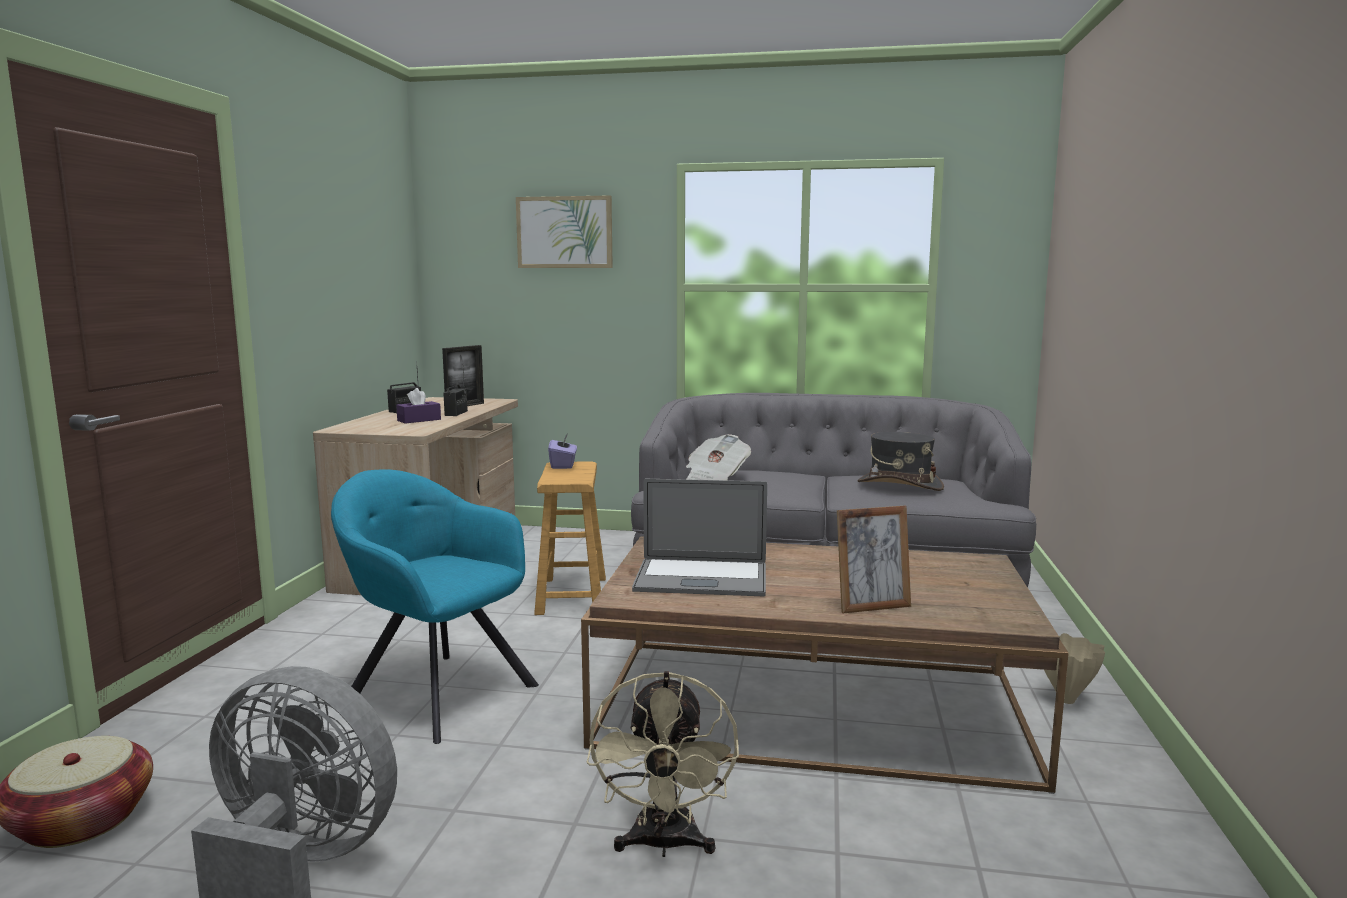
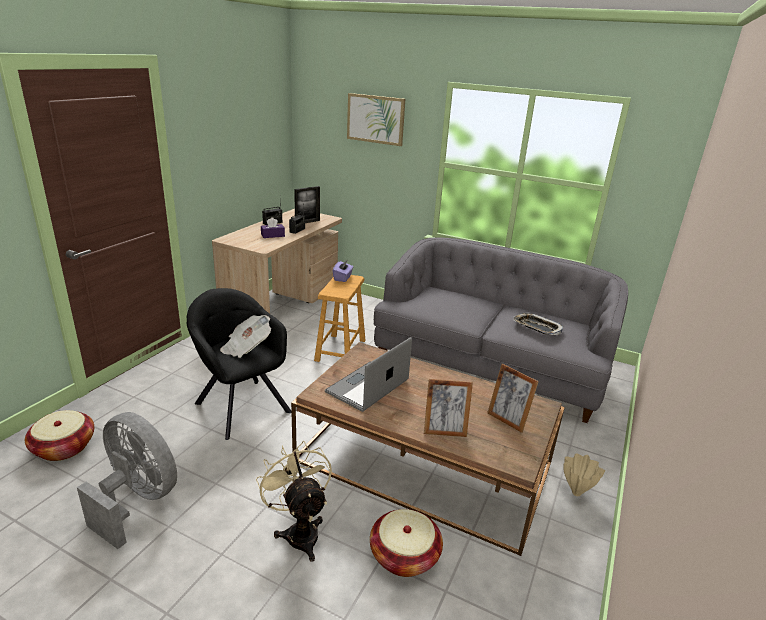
camera: 15 degrees right, 15 degrees up
(436, 692) = (241, 405): turquoise armchair -> black armchair
(664, 845) = (299, 531): beige fan -> beige fan turned 135 degrees clockwise
(701, 578) = (367, 386): laptop -> laptop turned 105 degrees clockwise
(714, 478) = (429, 299): newspaper -> newspaper (246, 347)
(874, 837) = (404, 556): none -> basket
(899, 485) = (536, 327): grey hat -> tray
(951, 581) = (507, 420): none -> picture frame

